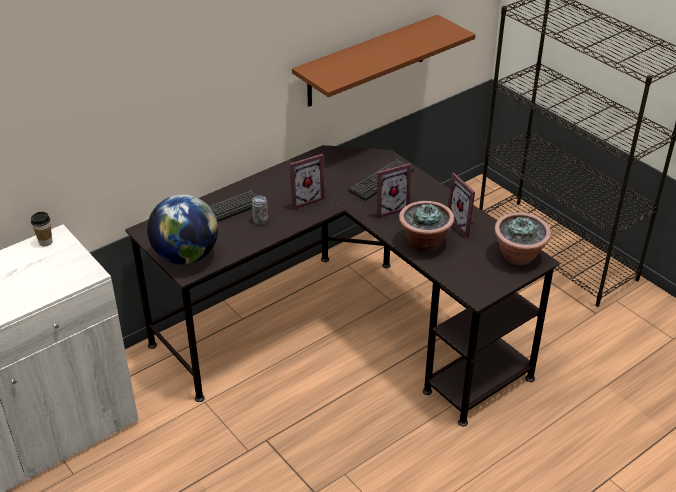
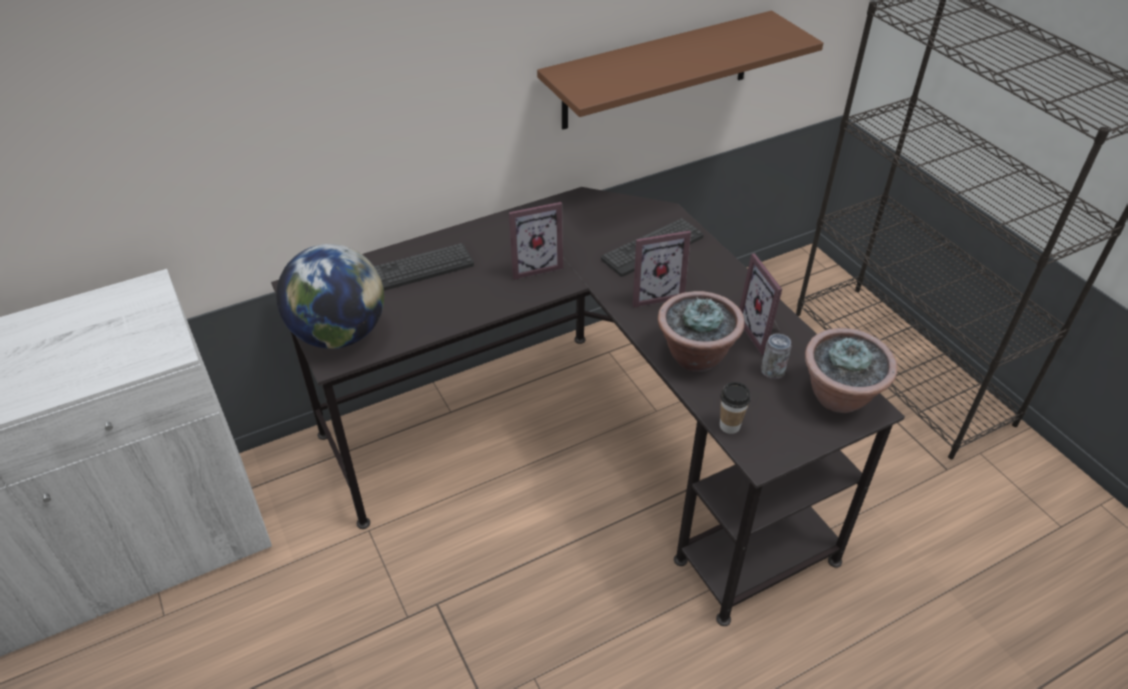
camera: 10 degrees right, 5 degrees up
(45, 242) = (130, 294): cup -> cup (729, 426)
(260, 220) = (462, 290): can -> can (772, 371)

